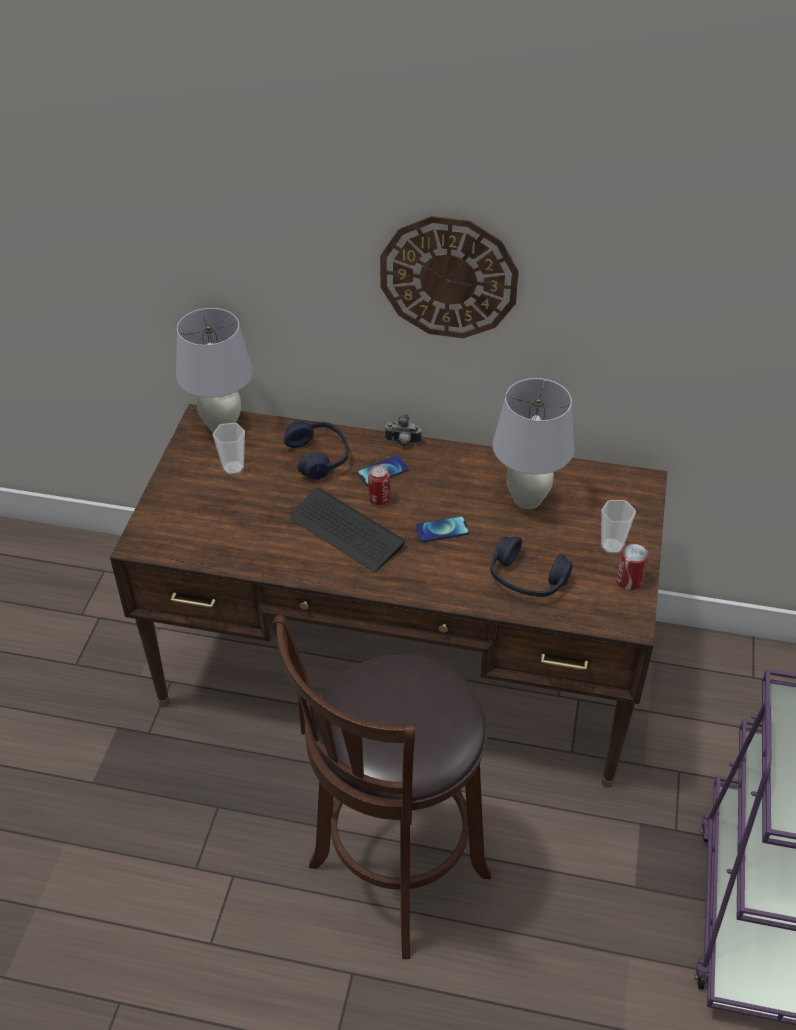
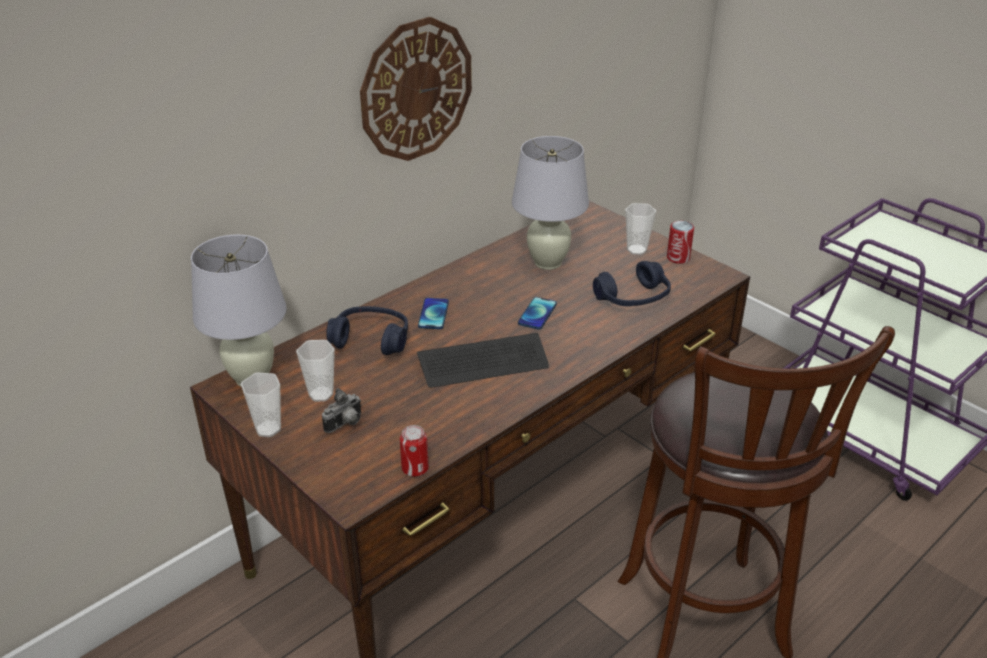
camera: 55 degrees left, 10 degrees down
(176, 465) = (268, 429): none -> cup
(379, 499) = (464, 330): can -> can (415, 469)
(402, 443) = (411, 291): camera -> camera (345, 424)

